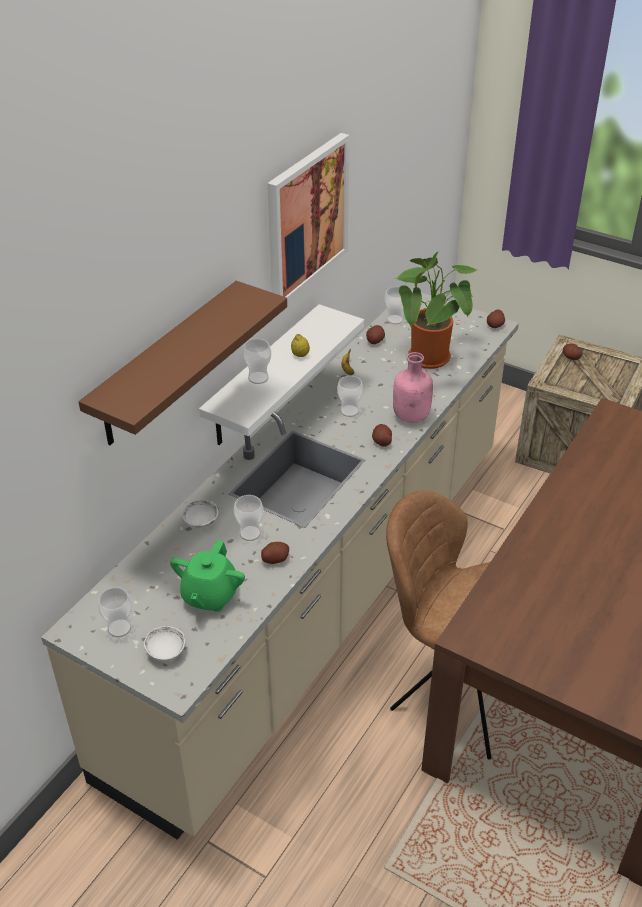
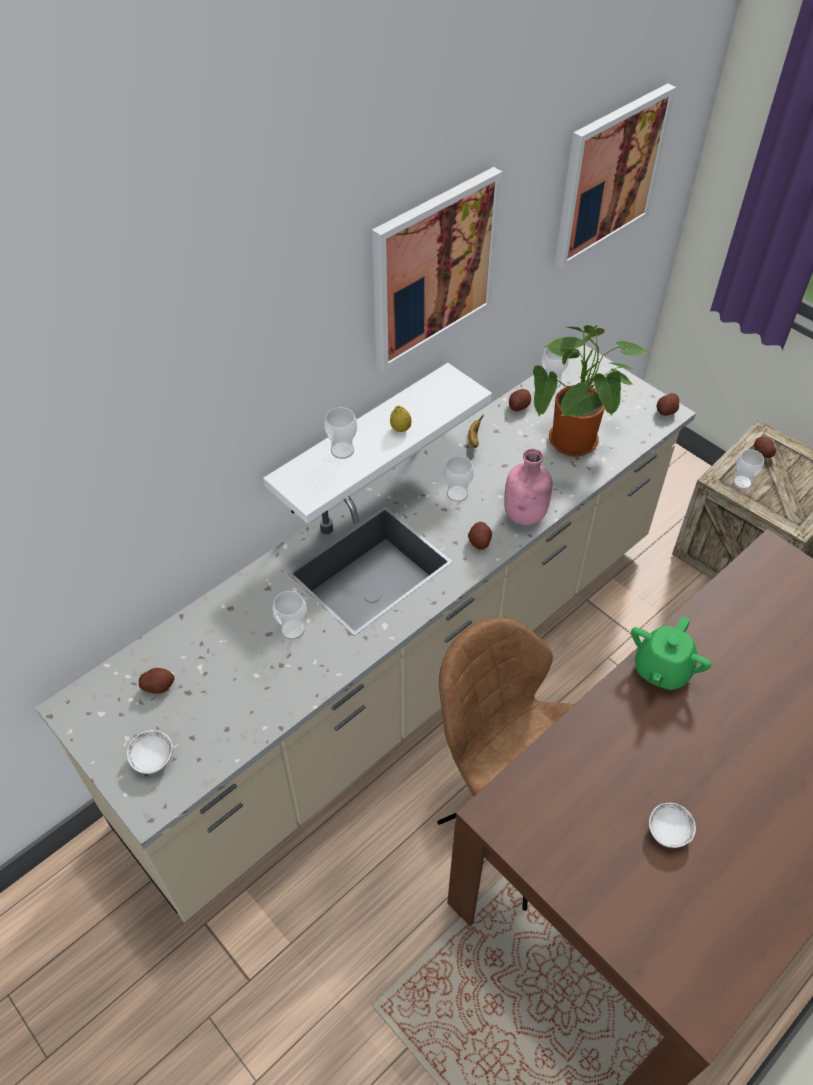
camera: 15 degrees right, 10 degrees up
(119, 628) = (116, 717): cup -> cup (742, 482)
(166, 365) = (213, 435): brown shelf -> none
(201, 522) = (246, 603): white bowl -> white bowl (668, 831)
(209, 596) = (222, 699): green teapot -> green teapot (661, 669)
(275, 559) = (308, 669): potato -> potato (158, 686)
(414, 142) = (609, 176): none -> picture

